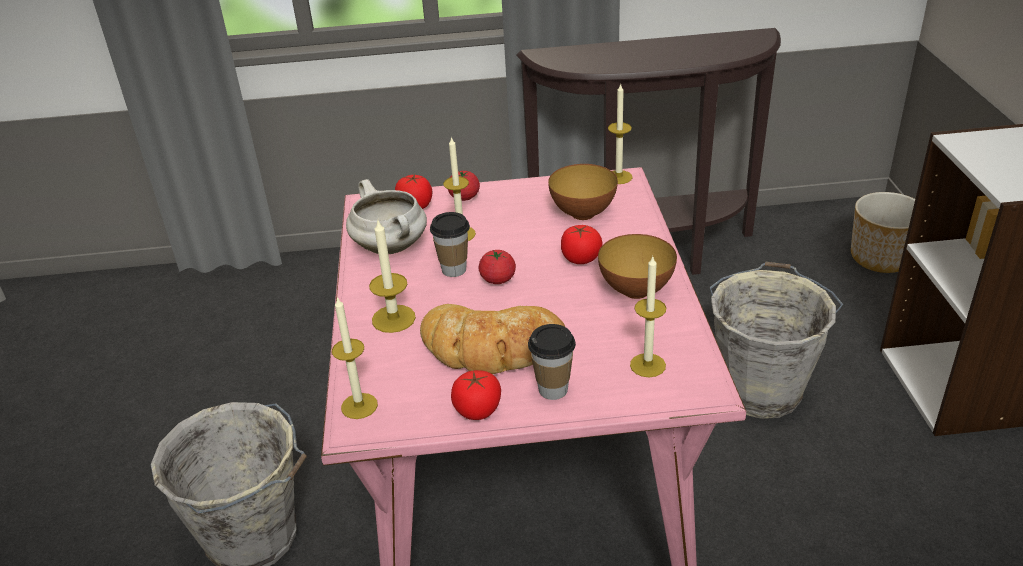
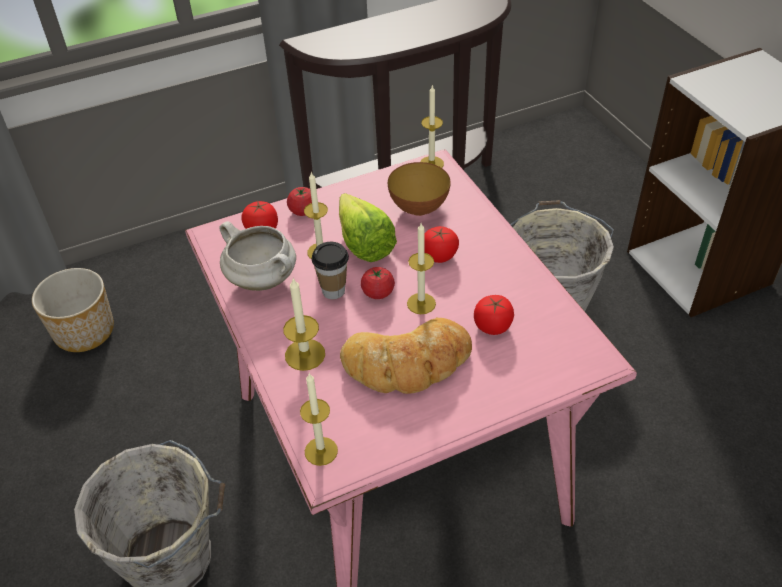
camera: 20 degrees left, 10 degrees up
(477, 410) = (426, 428): tomato -> tomato (493, 326)
(509, 231) = (363, 240): none -> lettuce
(553, 389) = (479, 392): cup -> none
(636, 290) = (501, 278): bowl -> none
(647, 365) = (544, 349): candle -> candle (421, 303)
(881, 257) = (600, 166): planter -> planter (85, 331)

